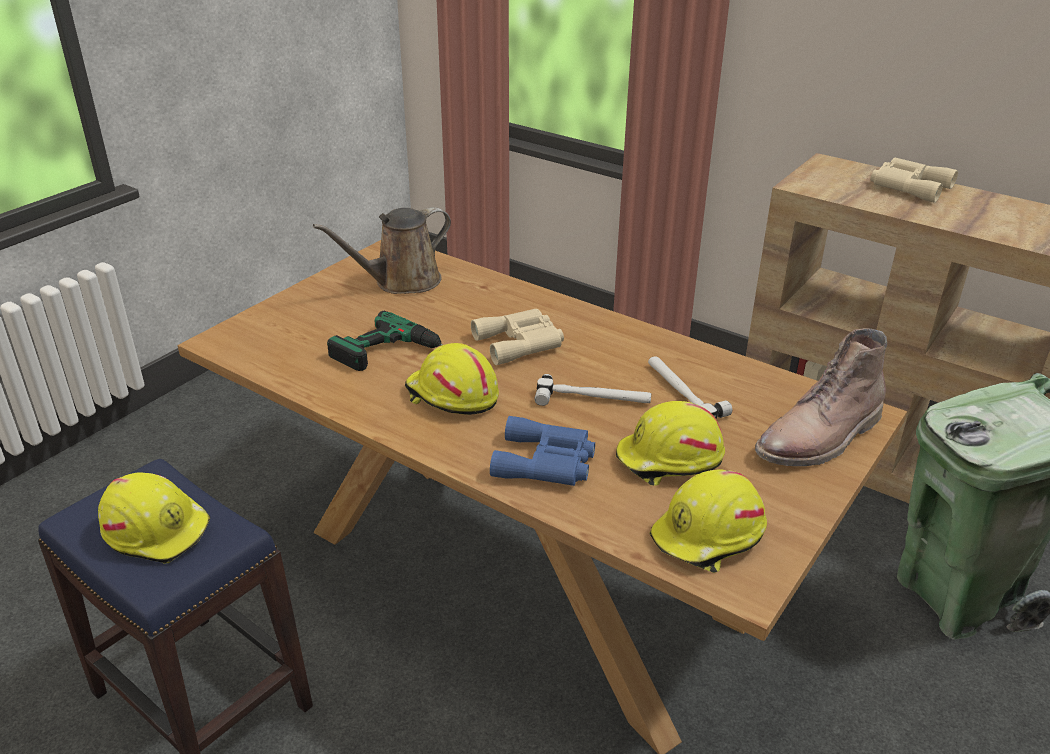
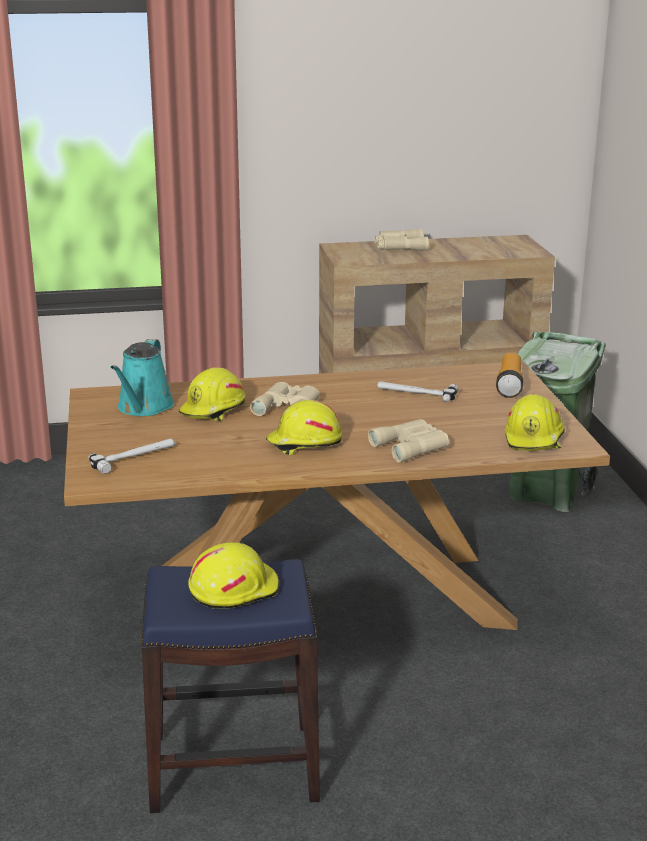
camera: 45 degrees left, 10 degrees down
(395, 355) = (227, 441): power drill -> none
(401, 282) = (143, 408): brown watering can -> turquoise watering can
(547, 462) = (412, 446): blue binoculars -> beige binoculars
(593, 399) = (379, 414): hammer -> hammer (134, 458)
(669, 460) = (464, 421): yellow hard hat -> yellow hard hat (214, 409)
(820, 438) = (509, 385): brown boot -> flashlight

